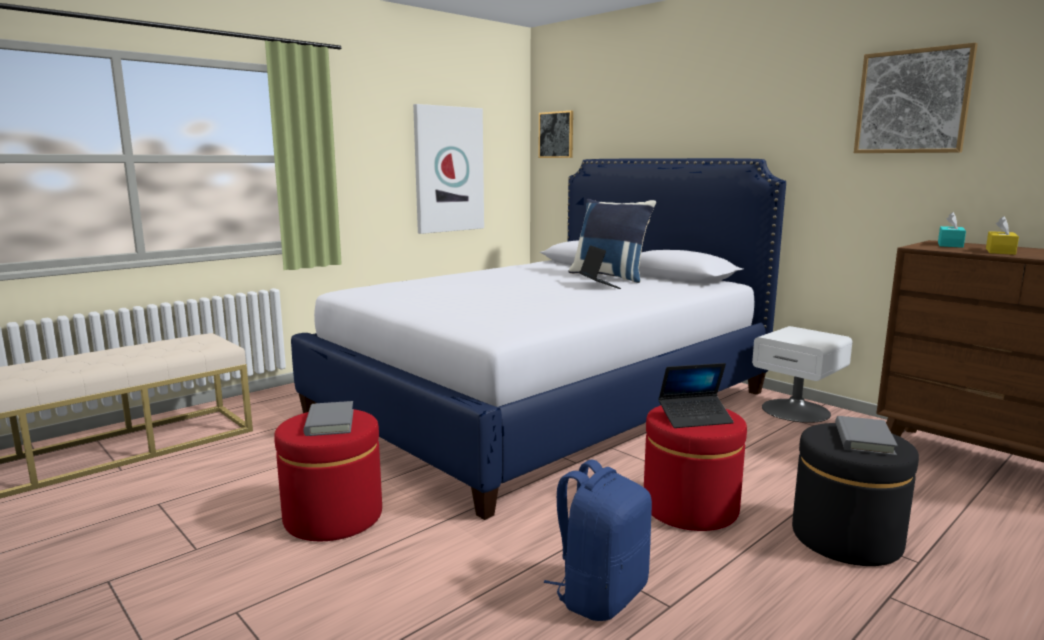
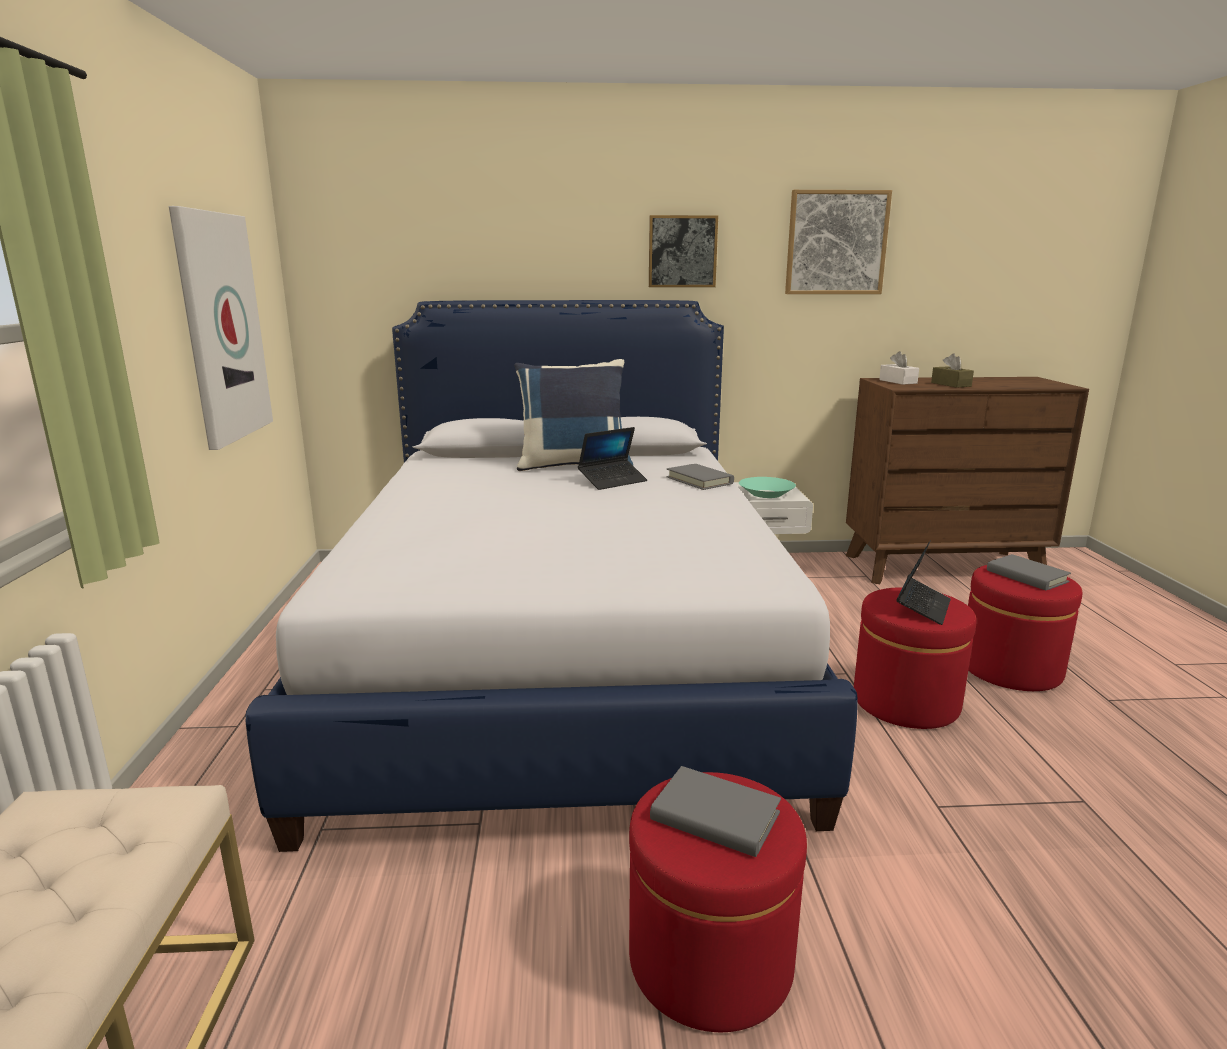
camera: 50 degrees left, 5 degrees up
(556, 135) = (342, 262): picture -> picture (682, 251)
(599, 285) = (612, 481): laptop -> laptop turned 120 degrees clockwise
(600, 594) = (1045, 829): blue backpack -> none
(651, 295) = (699, 480): none -> grey book
(795, 337) = (766, 494): none -> turquoise bowl
(846, 538) = (1010, 668): black ottoman -> red ottoman
(950, 245) = (898, 381): turquoise tissue box -> white tissue box
(1000, 251) = (951, 384): yellow tissue box -> brown tissue box

